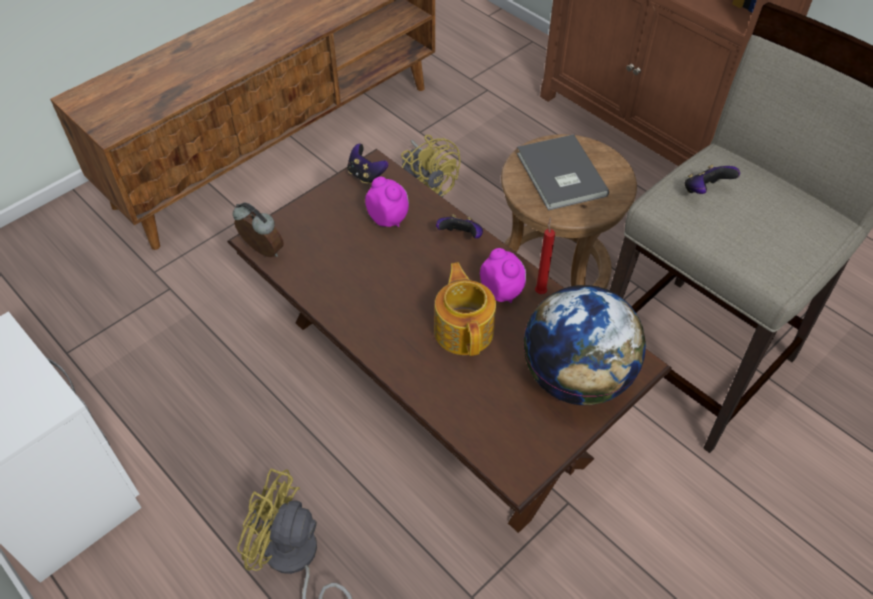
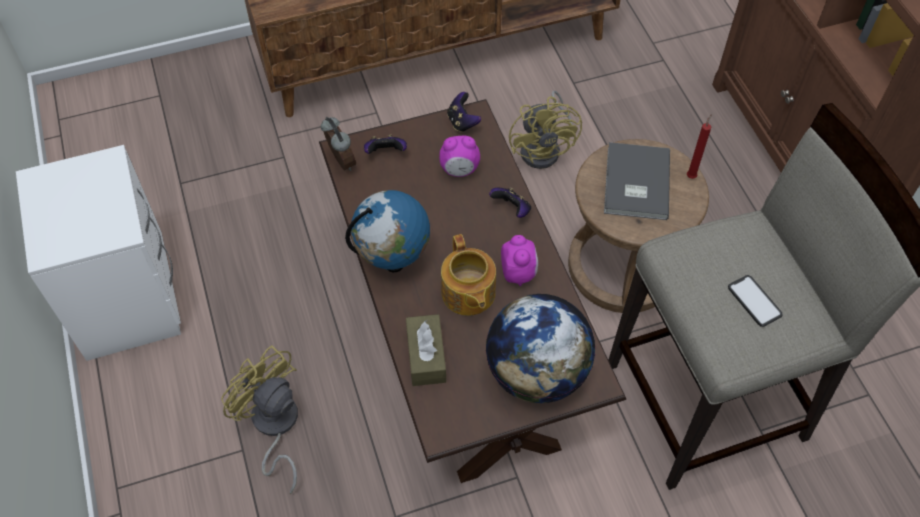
camera: 25 degrees right, 5 degrees up
(371, 327) = (393, 262): none -> globe
(388, 218) = (459, 170): alarm clock -> alarm clock turned 105 degrees clockwise
(458, 406) = (426, 356): none -> brown tissue box
(464, 329) = (468, 294): teapot -> teapot turned 150 degrees clockwise
(540, 291) = (552, 285): red candle -> red candle (691, 176)
(704, 191) = (715, 254): game controller -> game controller (386, 153)
(766, 219) = (754, 301): none -> phone

